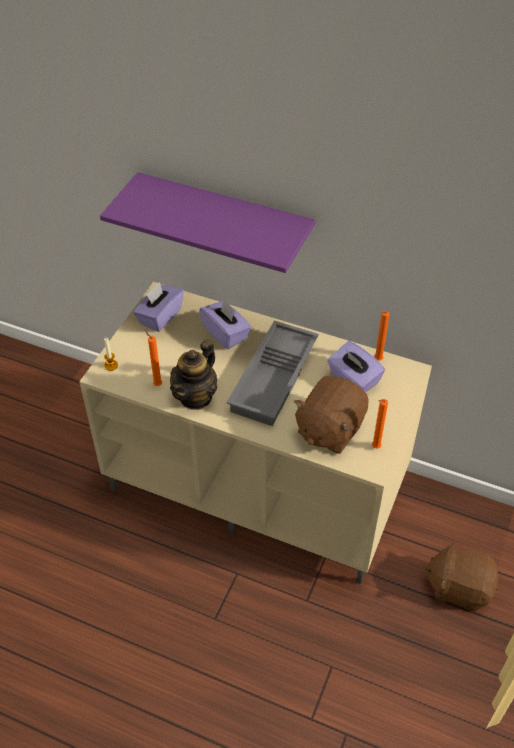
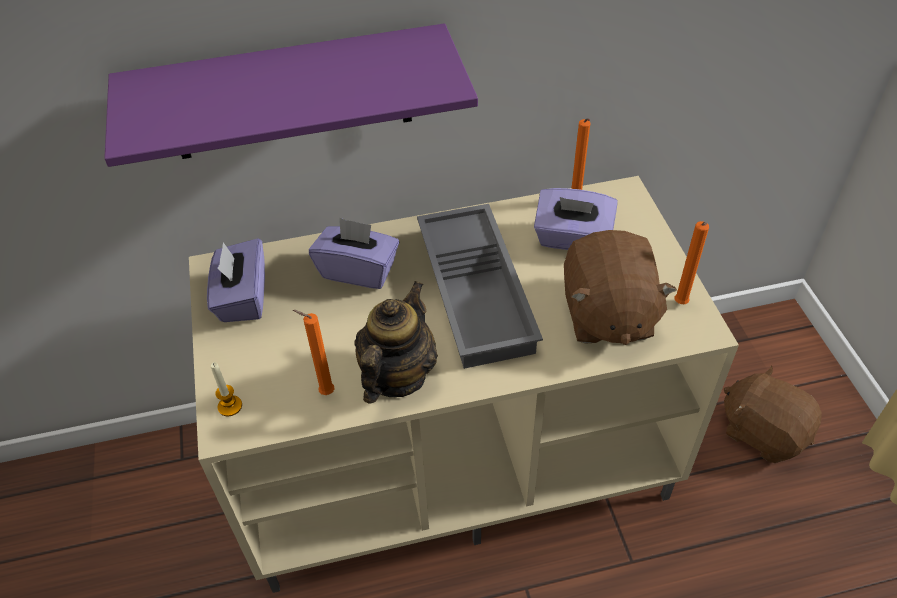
camera: 35 degrees left, 0 degrees up
(196, 396) = (397, 376): teapot -> teapot turned 150 degrees counterclockwise
(458, 587) = (763, 431): brown plush toy -> brown plush toy turned 60 degrees clockwise

